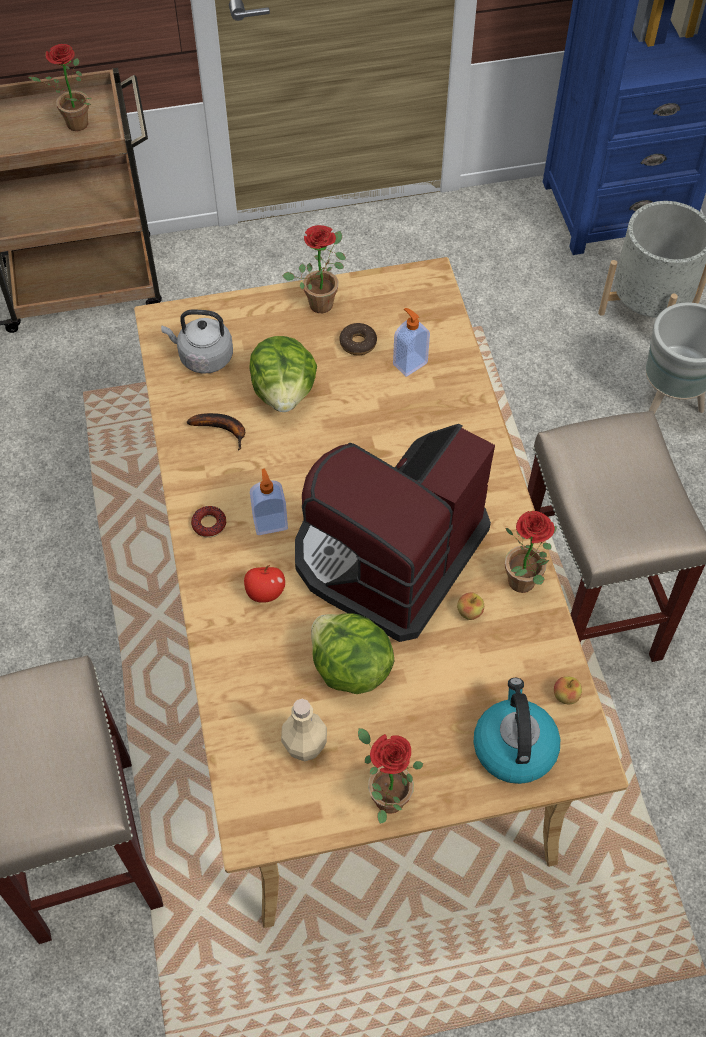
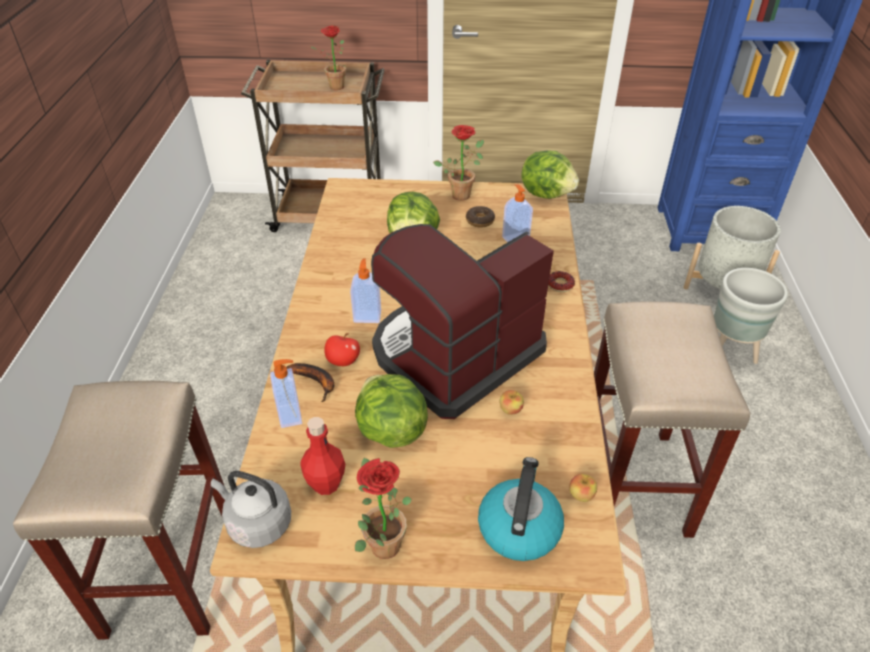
camera: 15 degrees right, 15 degrees down
(203, 357) = (362, 211): grey kettle -> grey kettle (257, 523)
(209, 524) = (320, 308): donut -> donut (560, 285)
(223, 430) = (357, 254): banana -> banana (316, 382)
(234, 676) = (291, 415): none -> soap dispenser
(305, 748) = (326, 484): beige bottle -> red bottle
(429, 278) = (547, 193): none -> lettuce
(525, 586) = (566, 400): potted plant -> none

